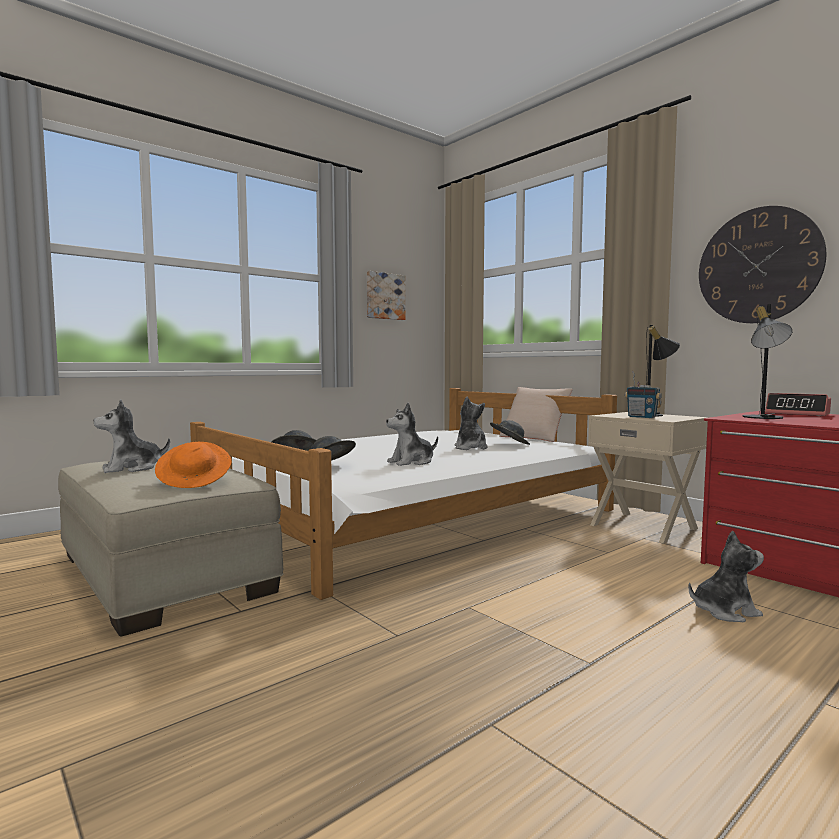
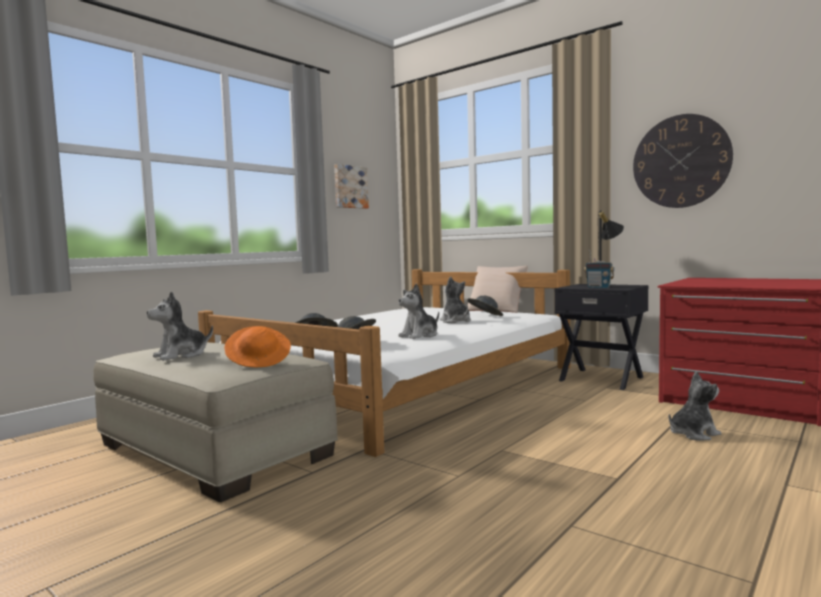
camera: 10 degrees left, 0 degrees up
(644, 526) = (601, 378): beige nightstand -> black nightstand
(763, 418) = (700, 283): black table lamp -> none
(798, 414) = (720, 279): alarm clock -> none

